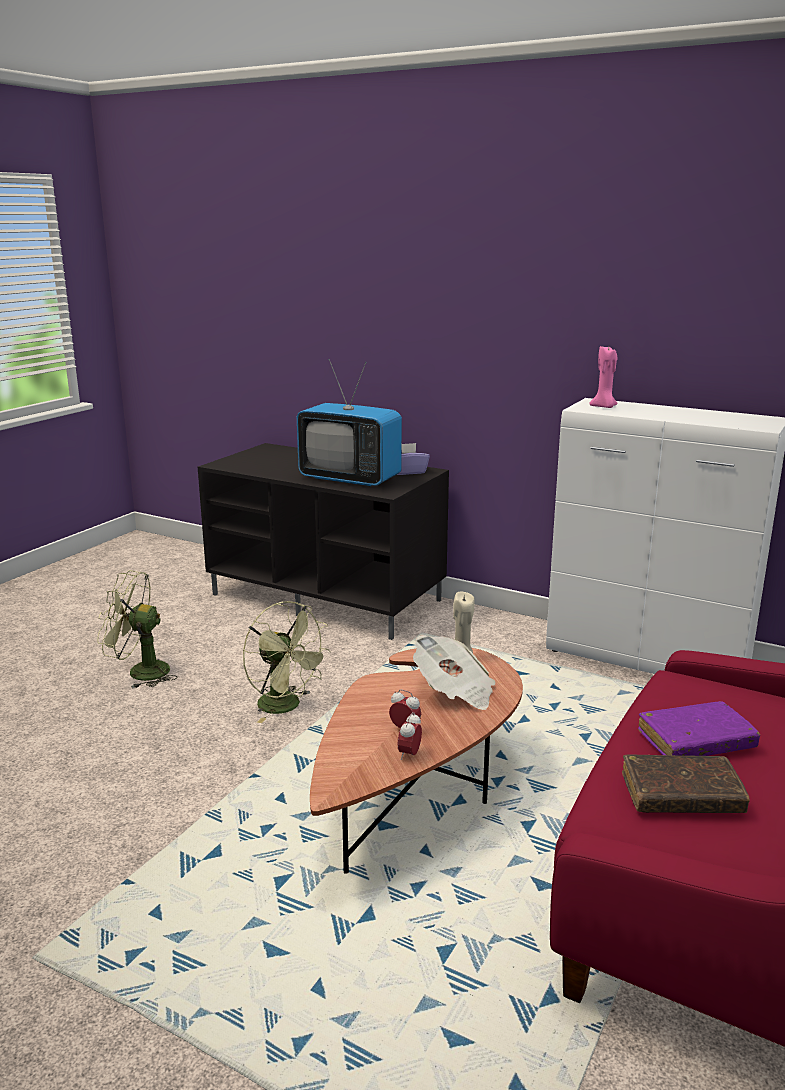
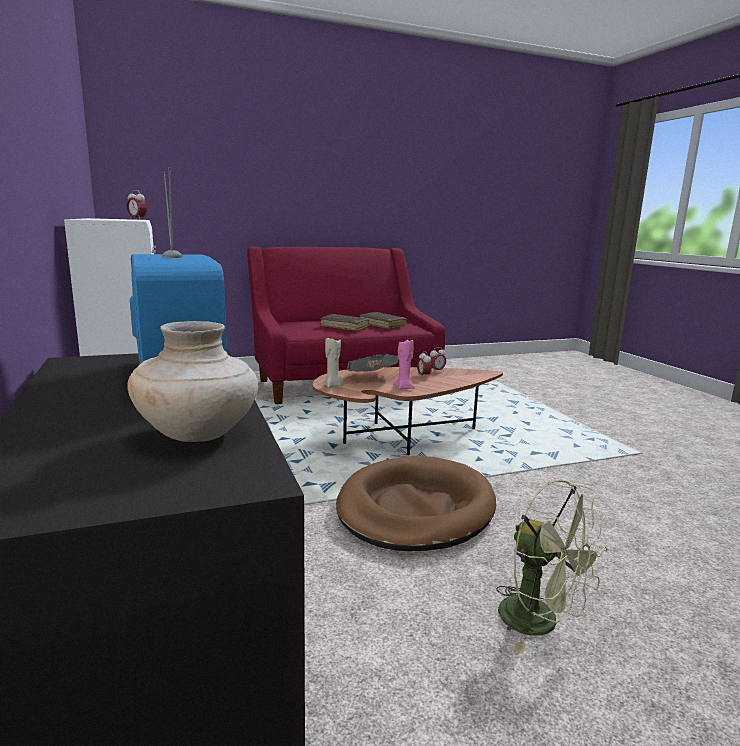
camera: 140 degrees left, 5 degrees down
(267, 467) = (199, 434): none -> beige vase
(286, 707) = (415, 508): green fan -> brown dog bed
(408, 472) = (90, 366): purple tissue box -> none
(604, 407) = (113, 219): pink candle -> pink candle (404, 387)
(673, 419) = (137, 219): none -> alarm clock
(695, 741) = (344, 327): purple book -> brown book

